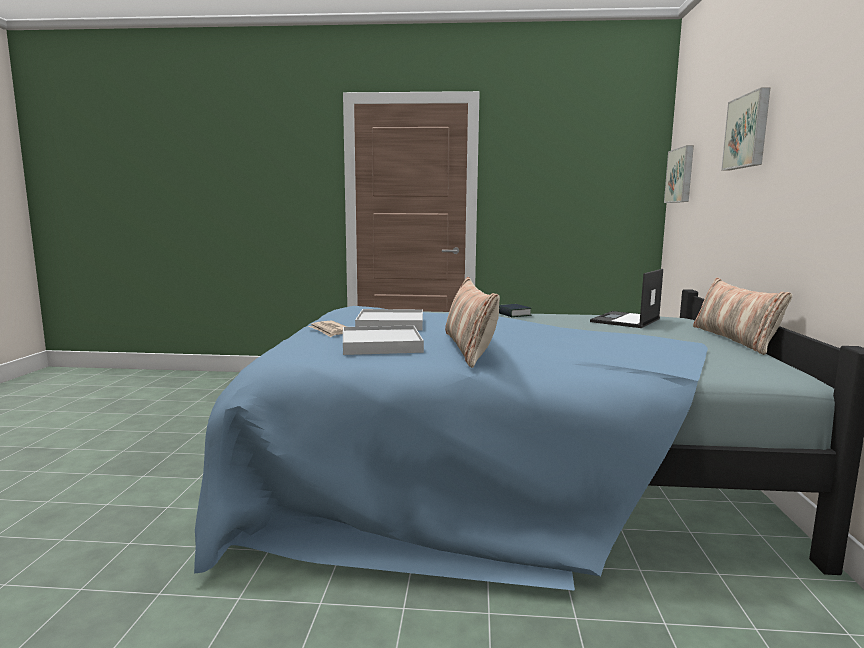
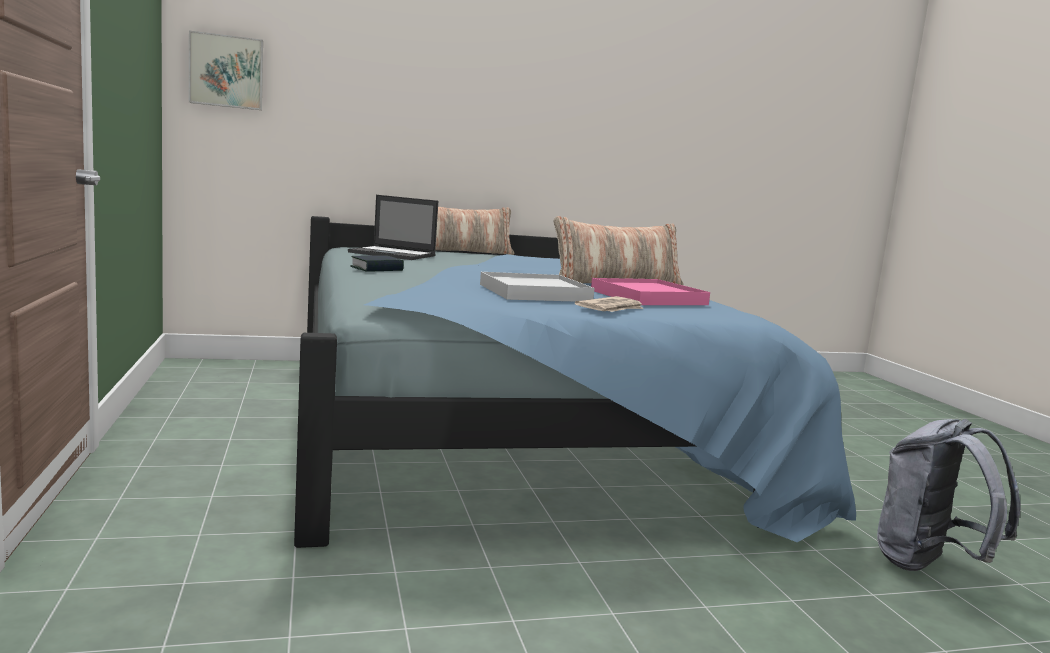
camera: 110 degrees left, 0 degrees up
(109, 600) = (929, 566): none -> grey backpack
(380, 344) = (648, 297): white tray -> pink tray
(748, 131) = (406, 63): picture -> none

